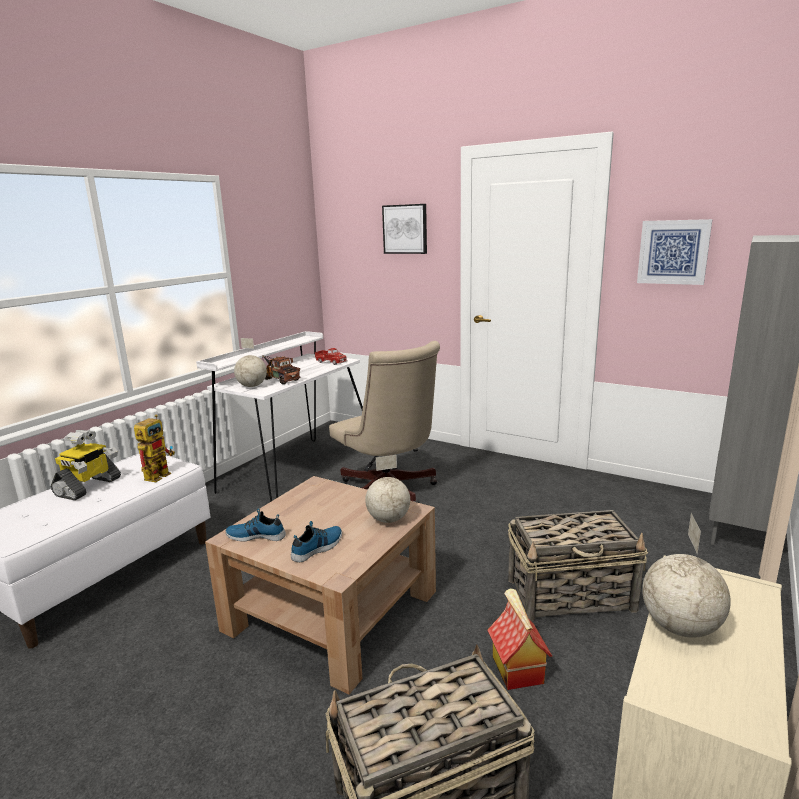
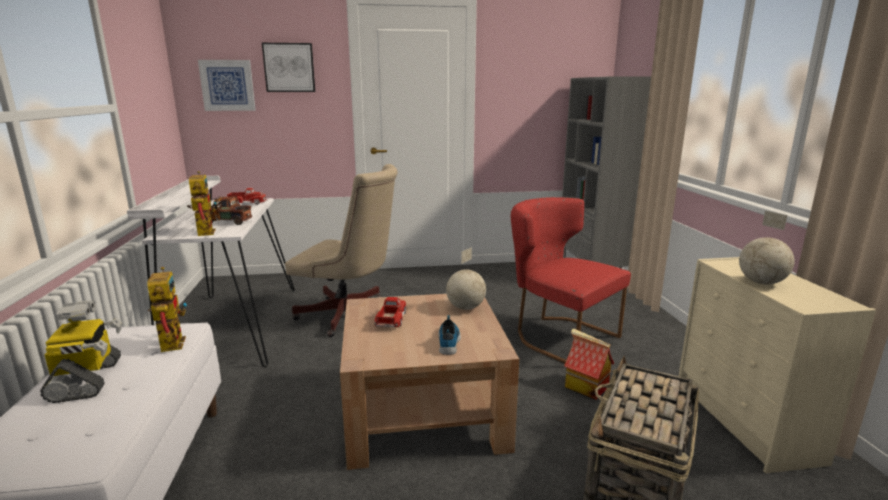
camera: 40 degrees left, 0 degrees up
(252, 386) = (204, 231): globe -> toy robot
(256, 535) = (381, 351): shoe -> none
(311, 508) = (391, 319): none -> toy truck
(571, 594) = (559, 336): basket -> red chair
(673, 252) = (522, 89): picture -> picture (227, 85)

